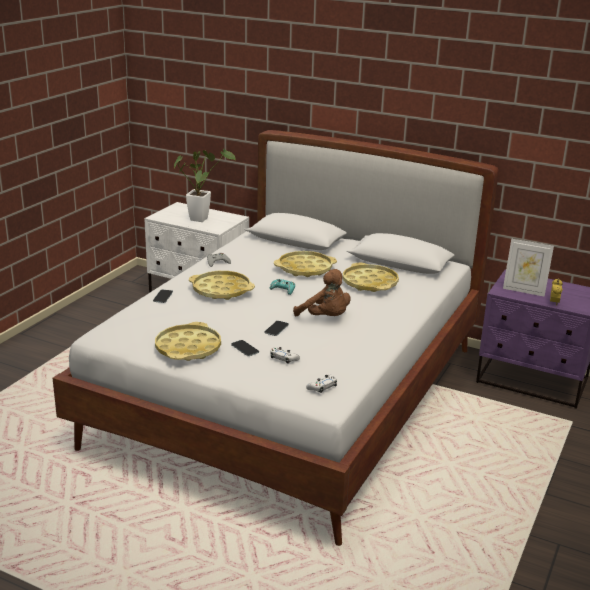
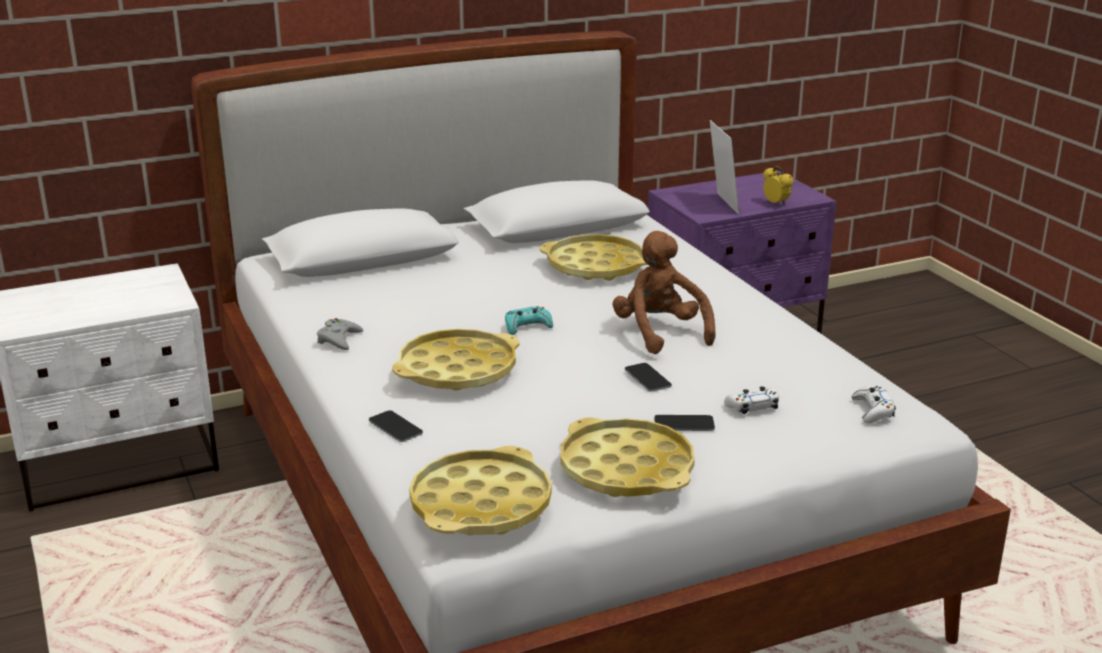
camera: 50 degrees left, 0 degrees up
(201, 218) = (102, 298): potted plant -> none
(305, 269) = (476, 288): yellow tray -> yellow tray (481, 504)
(325, 318) = (660, 333): brown plush toy -> brown plush toy turned 105 degrees counterclockwise
(524, 290) = (722, 204): picture frame -> picture frame turned 75 degrees counterclockwise

